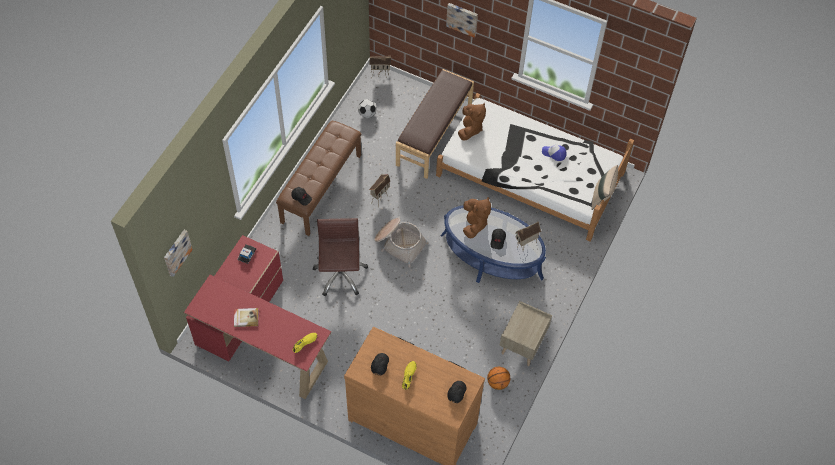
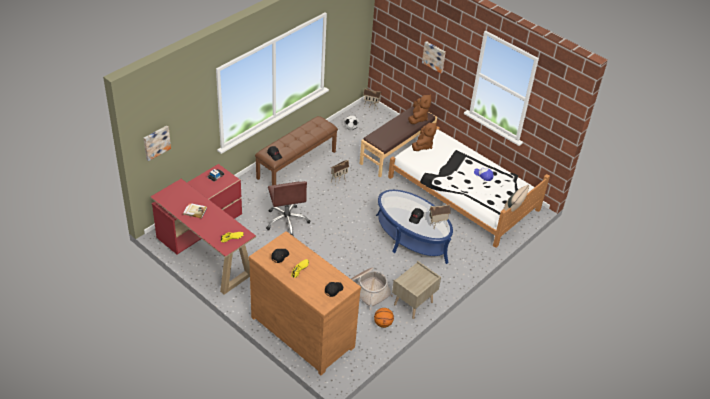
camera: 15 degrees right, 15 degrees down
(340, 275) = (287, 221): brown office chair -> brown office chair turned 150 degrees clockwise
(399, 244) = (341, 213): basket -> basket (368, 290)
(474, 224) = (401, 203): brown plush toy -> brown plush toy (418, 118)

